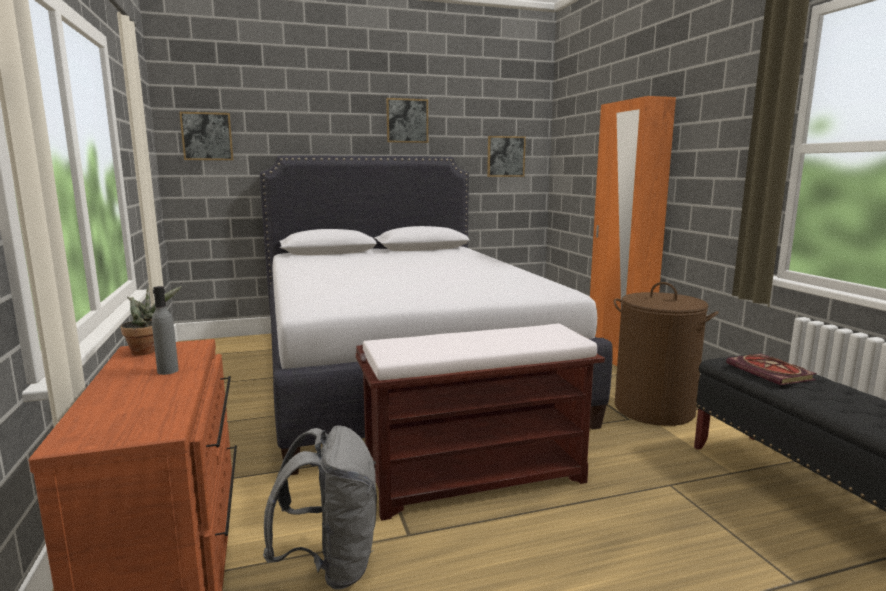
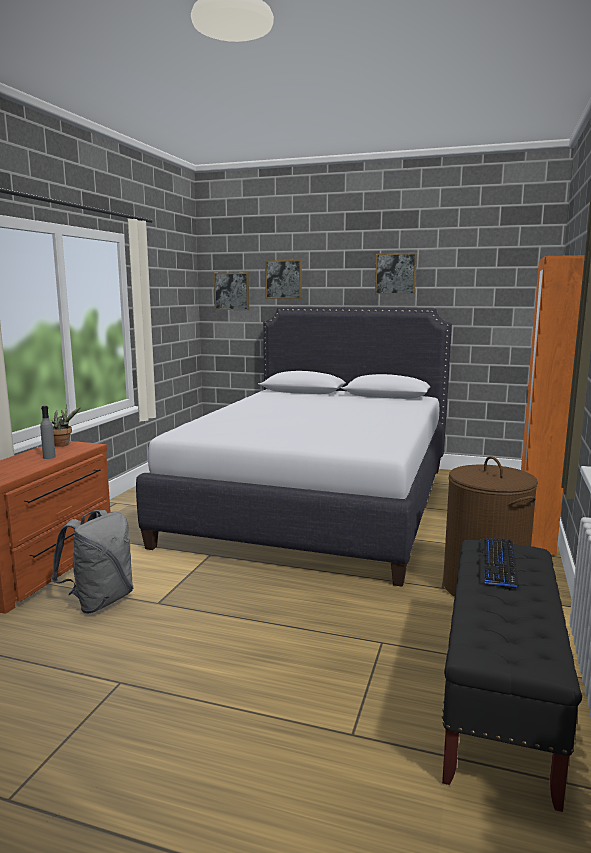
camera: 35 degrees right, 0 degrees up
(477, 478) = (248, 588): brown bench -> none
(505, 156) = (501, 307): picture -> picture (283, 279)
(772, 372) = (497, 563): book -> keyboard

